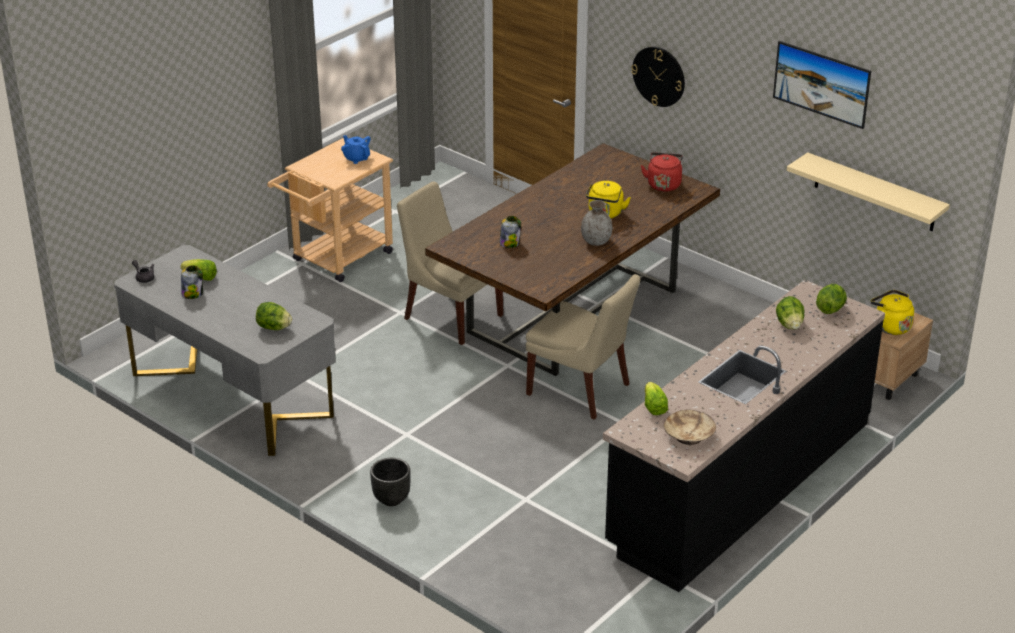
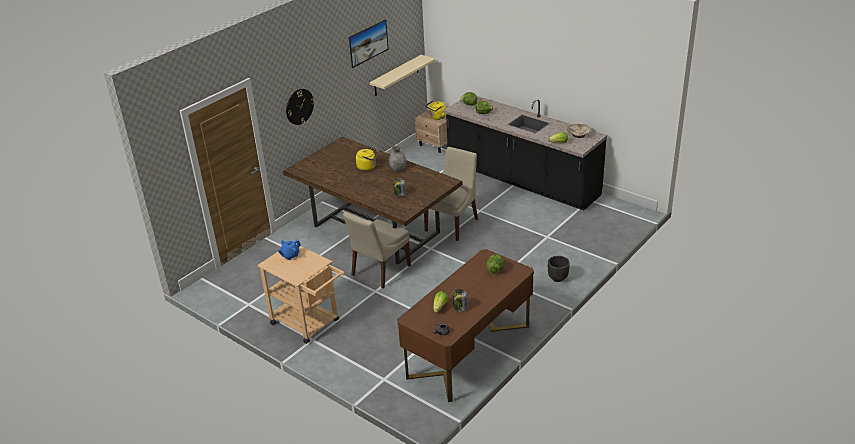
camera: 90 degrees left, 0 degrees up
(232, 394) = (469, 351): grey desk -> brown desk
(663, 184) = (335, 151): red kettle -> none

